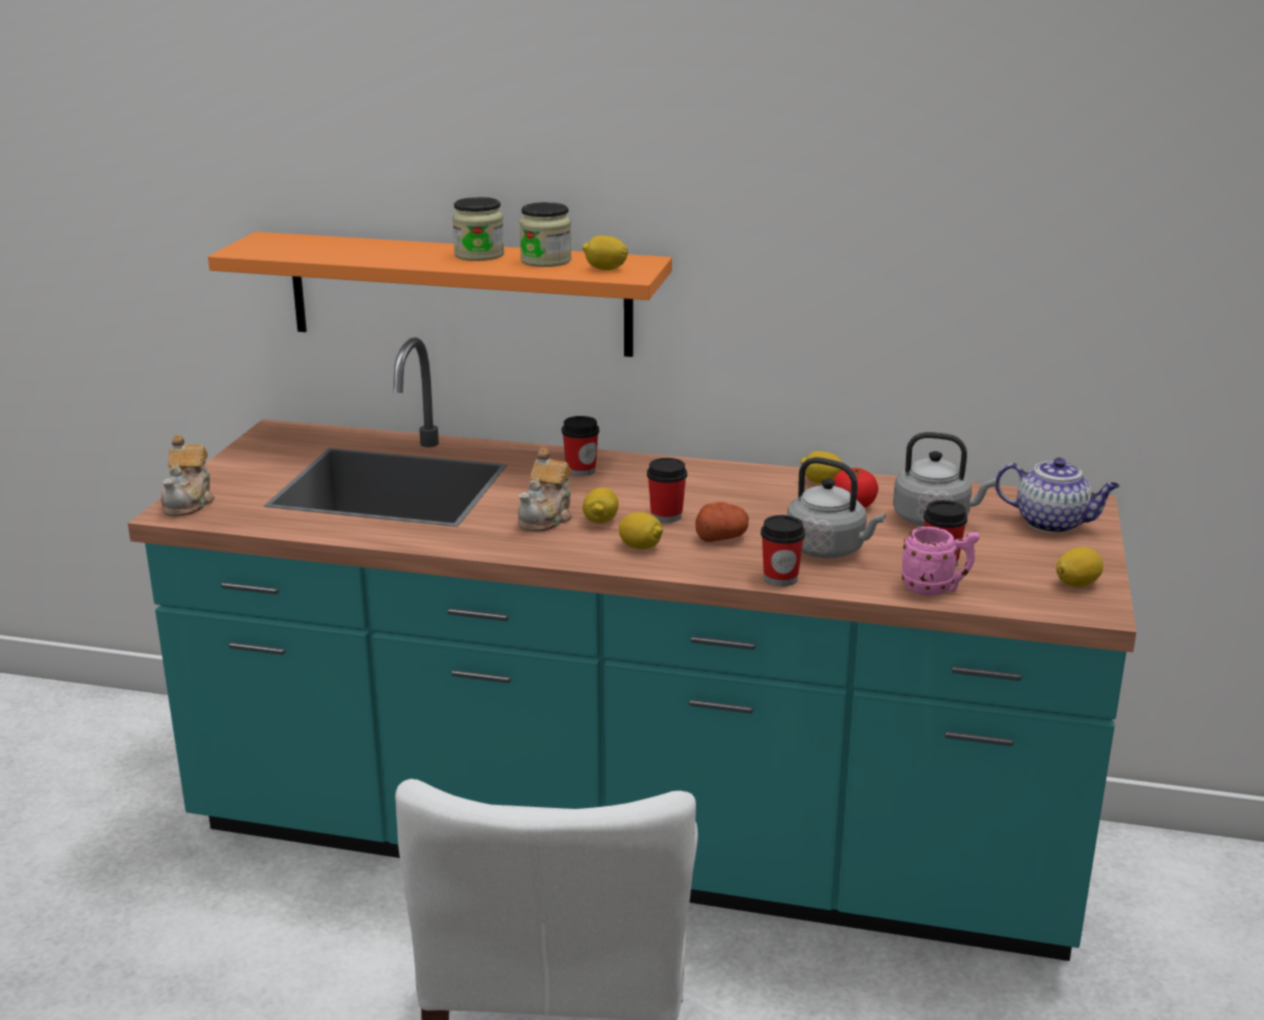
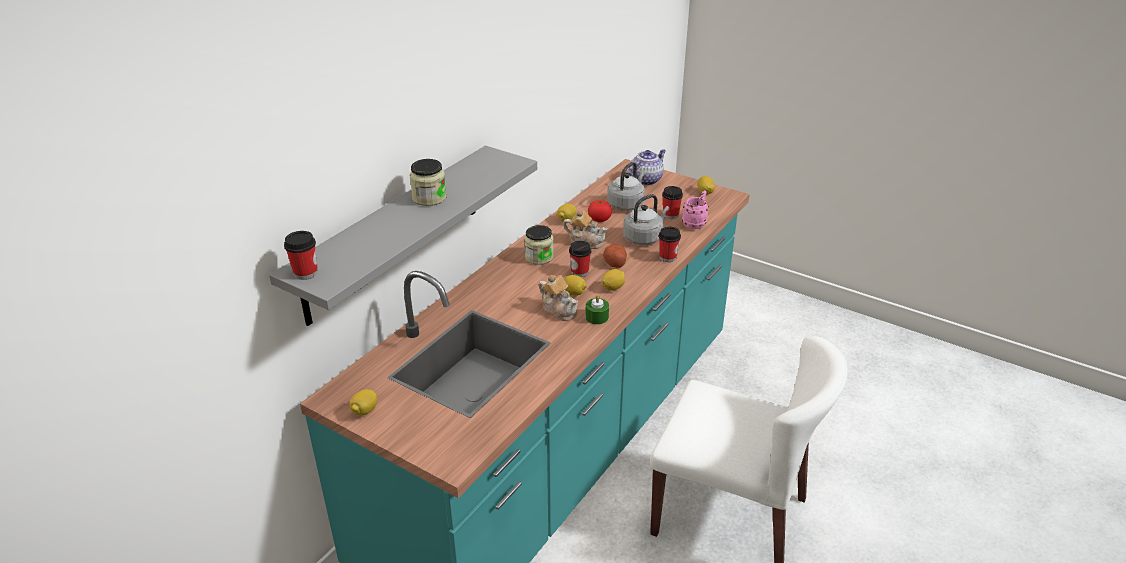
camera: 70 degrees left, 10 degrees up
(189, 502) = (441, 453): teapot -> teapot (585, 241)
(459, 294) = (394, 233): orange shelf -> grey shelf
(545, 547) = (597, 317): none -> green candle
(546, 261) = (463, 180): jar -> jar (539, 257)
(581, 470) = (500, 286): cup -> cup (305, 273)
(605, 269) = (497, 166): lemon -> lemon (365, 411)

